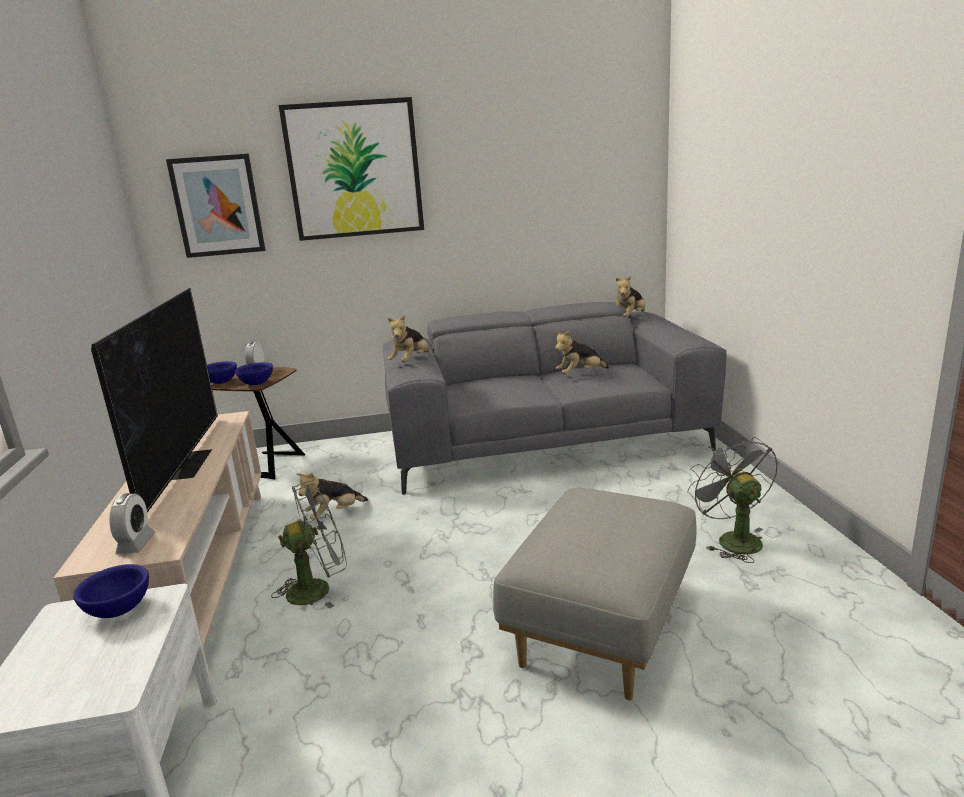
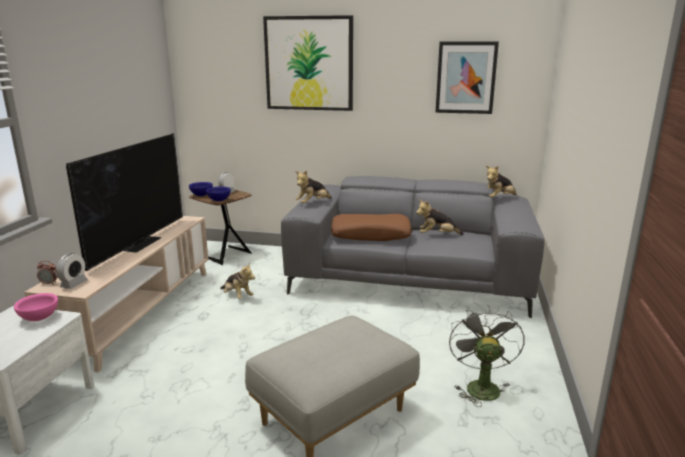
camera: 20 degrees right, 0 degrees up
(89, 554) = (49, 283): none -> alarm clock
(119, 610) = (39, 318): blue bowl -> pink bowl
(217, 206) = (220, 80): picture -> picture (466, 78)
(318, 588) = (192, 340): grey fan -> none
(334, 514) = (237, 296): plush toy -> plush toy turned 120 degrees counterclockwise
(499, 389) = (370, 235): none -> brown pillow

